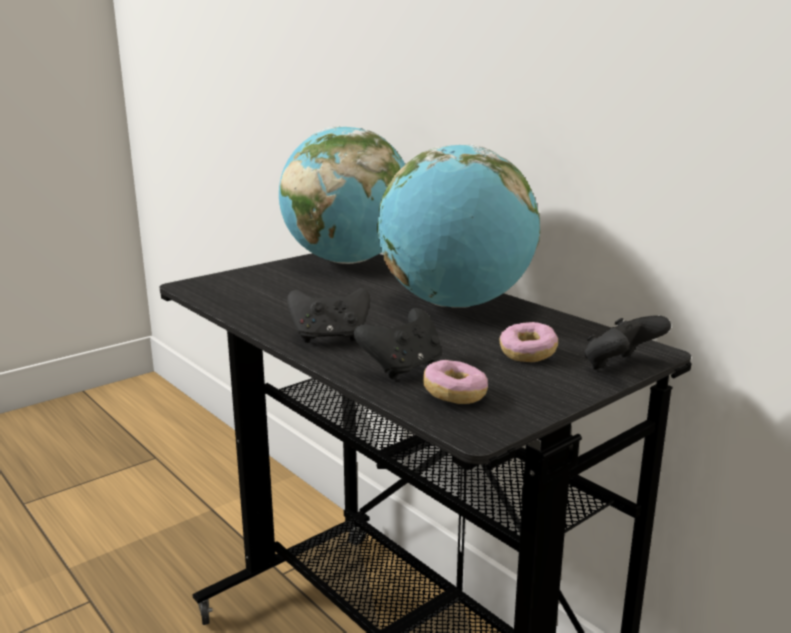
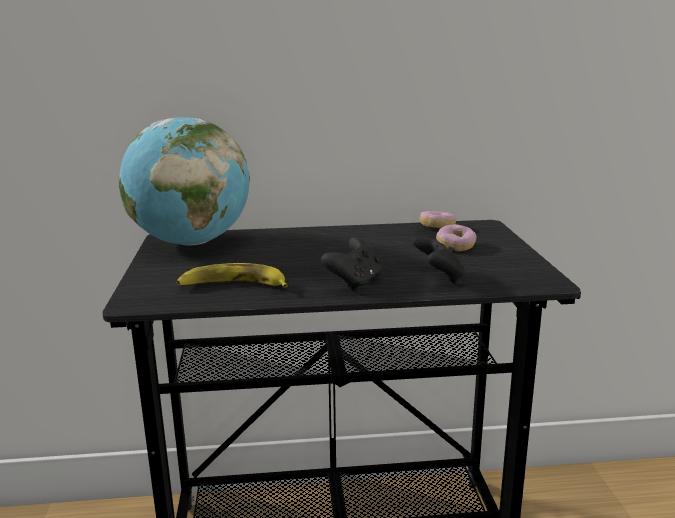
camera: 55 degrees left, 0 degrees up
(262, 300) = (233, 286): none -> banana
(455, 395) = (496, 276): donut -> donut (437, 227)
(456, 305) = (346, 239): globe -> none
(620, 367) = (498, 235): black game controller -> none

